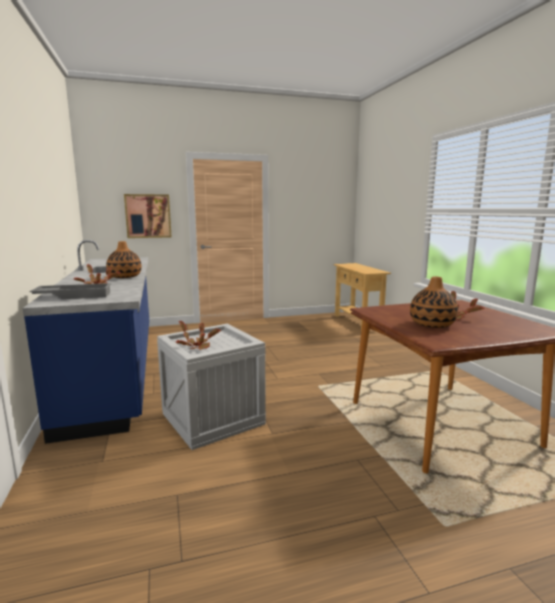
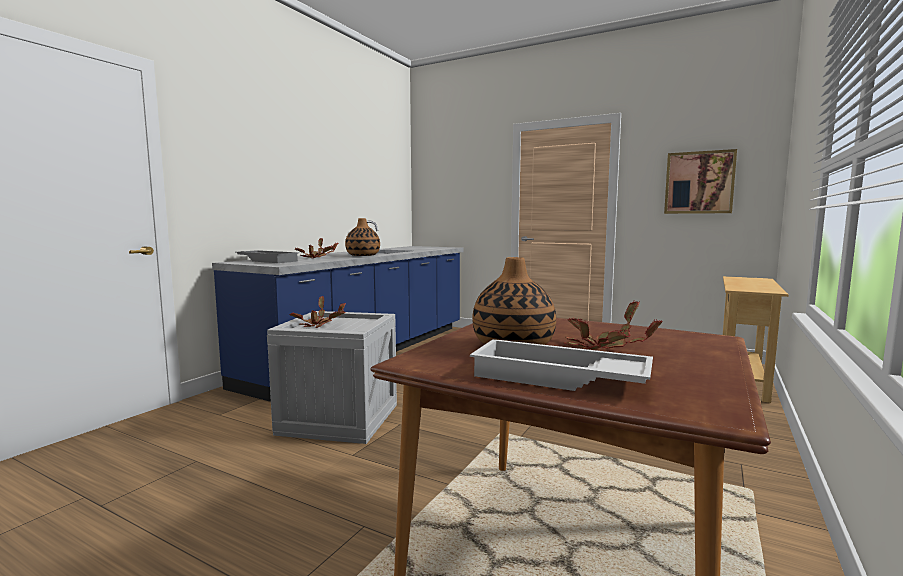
camera: 45 degrees right, 5 degrees down
(148, 216) = (469, 201): picture -> picture (699, 182)
(493, 333) = (557, 378): none -> white tray

